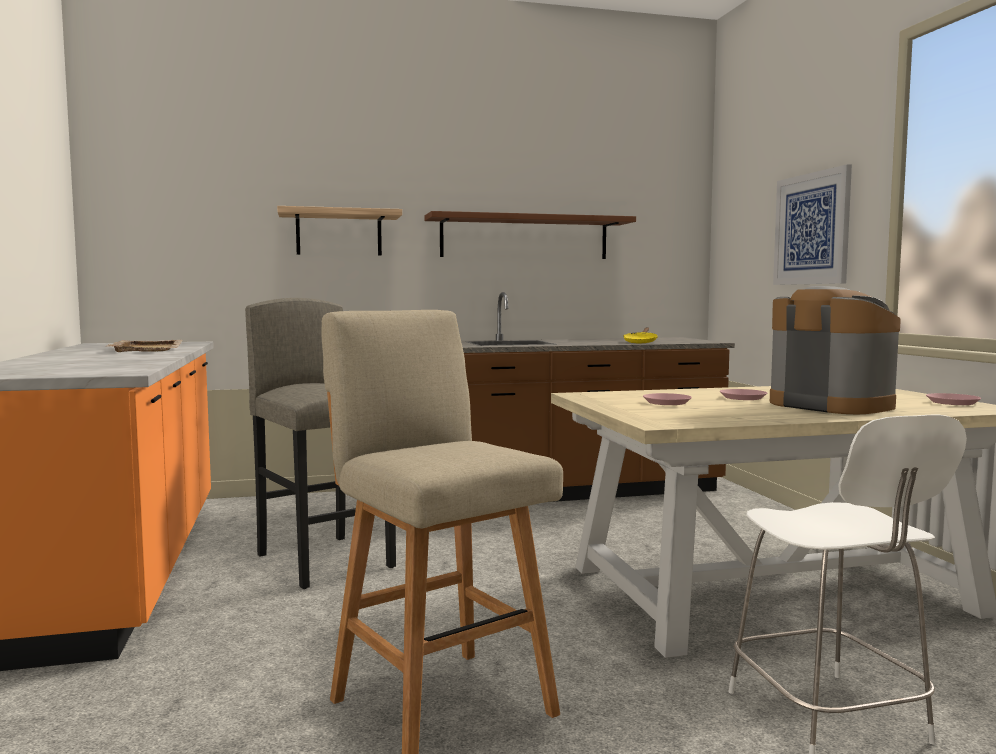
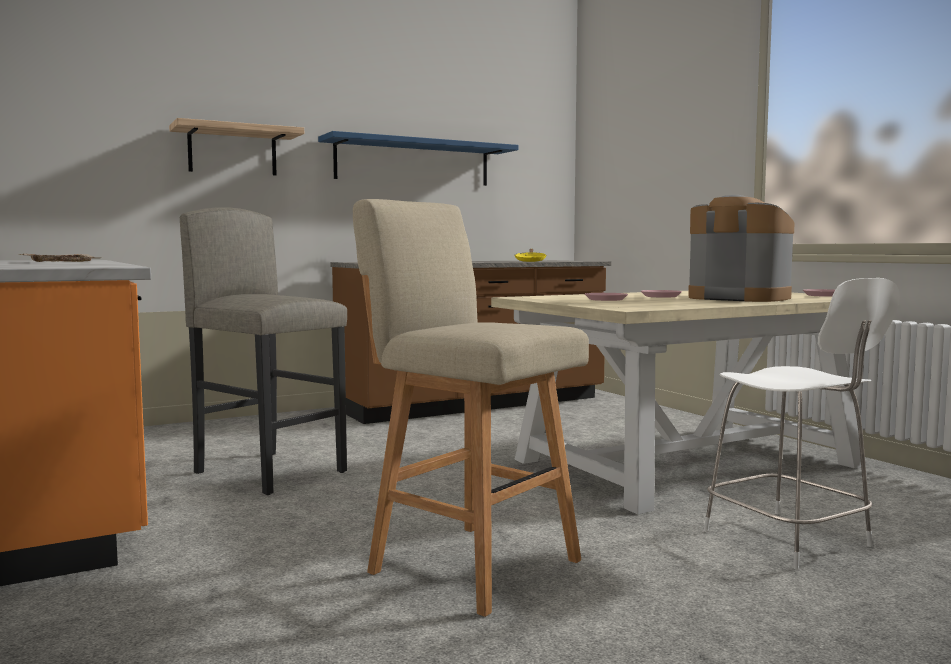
camera: 15 degrees left, 0 degrees up
(524, 238) = (413, 162): brown shelf -> blue shelf
(811, 229) = (680, 158): picture -> none

